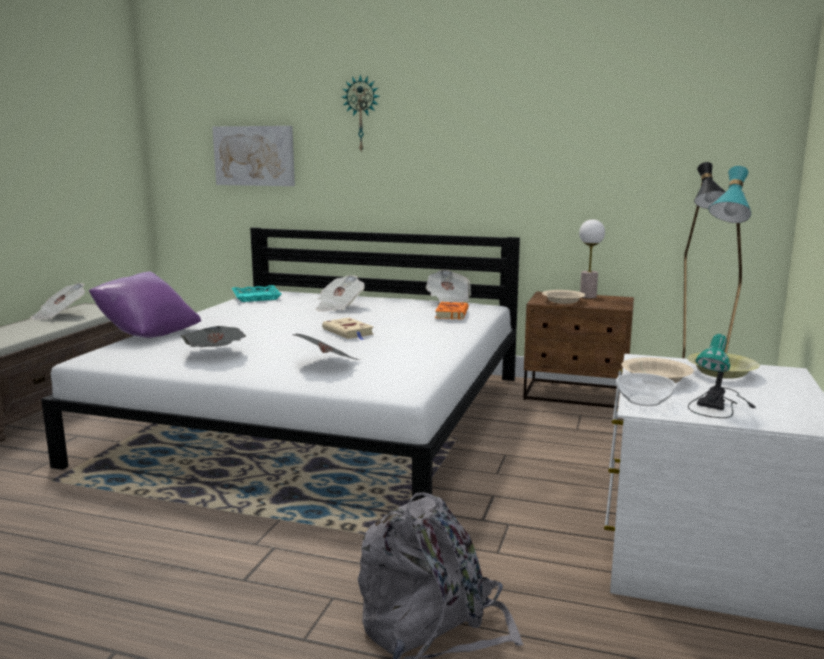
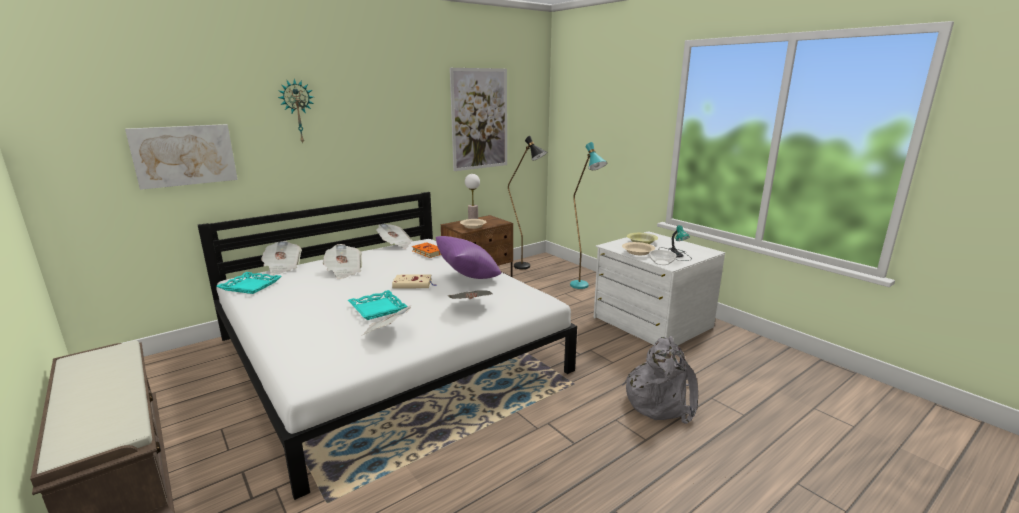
camera: 55 degrees left, 5 degrees up
(59, 315) = (82, 379): newspaper -> newspaper (282, 267)
(147, 333) = (274, 345): purple pillow -> purple pillow (468, 277)
(266, 338) = (378, 308): none -> turquoise tray
(633, 133) = (479, 119): none -> picture

